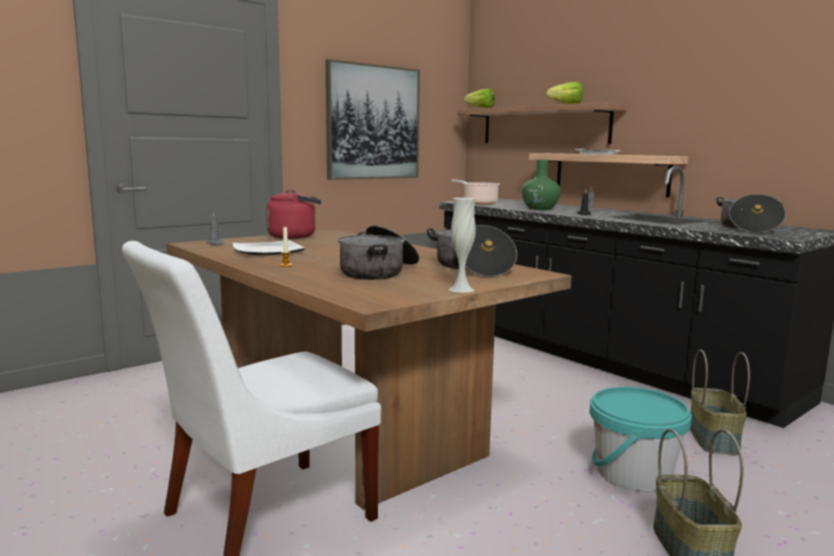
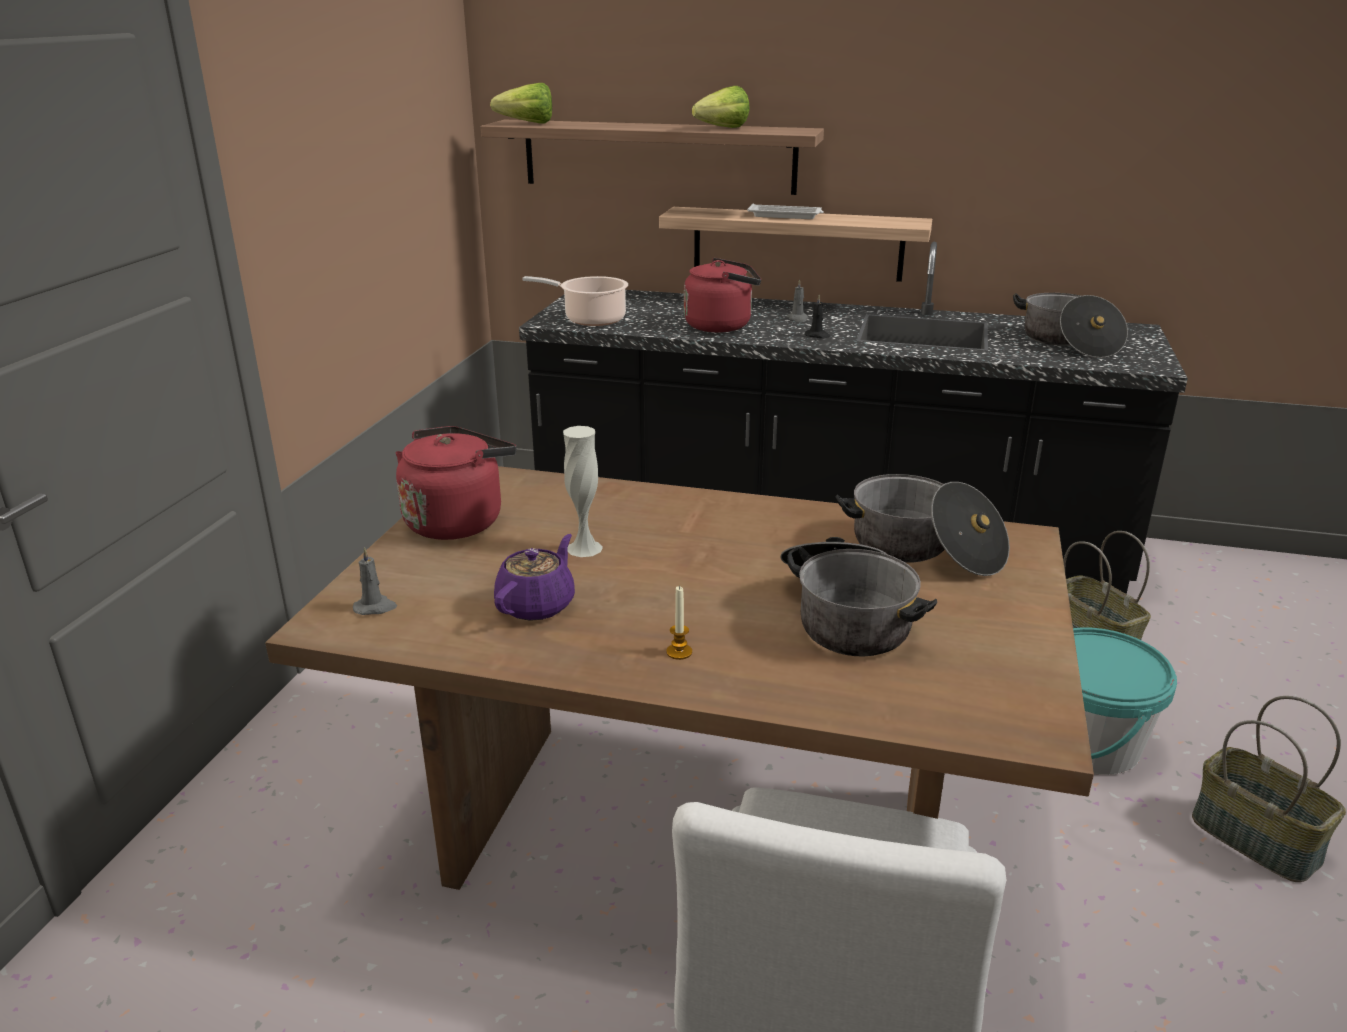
camera: 35 degrees left, 15 degrees up
(268, 251) = (537, 605): plate -> purple teapot
(373, 122) = (363, 186): picture -> none
(461, 289) = (1043, 633): white vase -> white vase (584, 548)
(540, 208) = (722, 326): green vase -> red kettle

